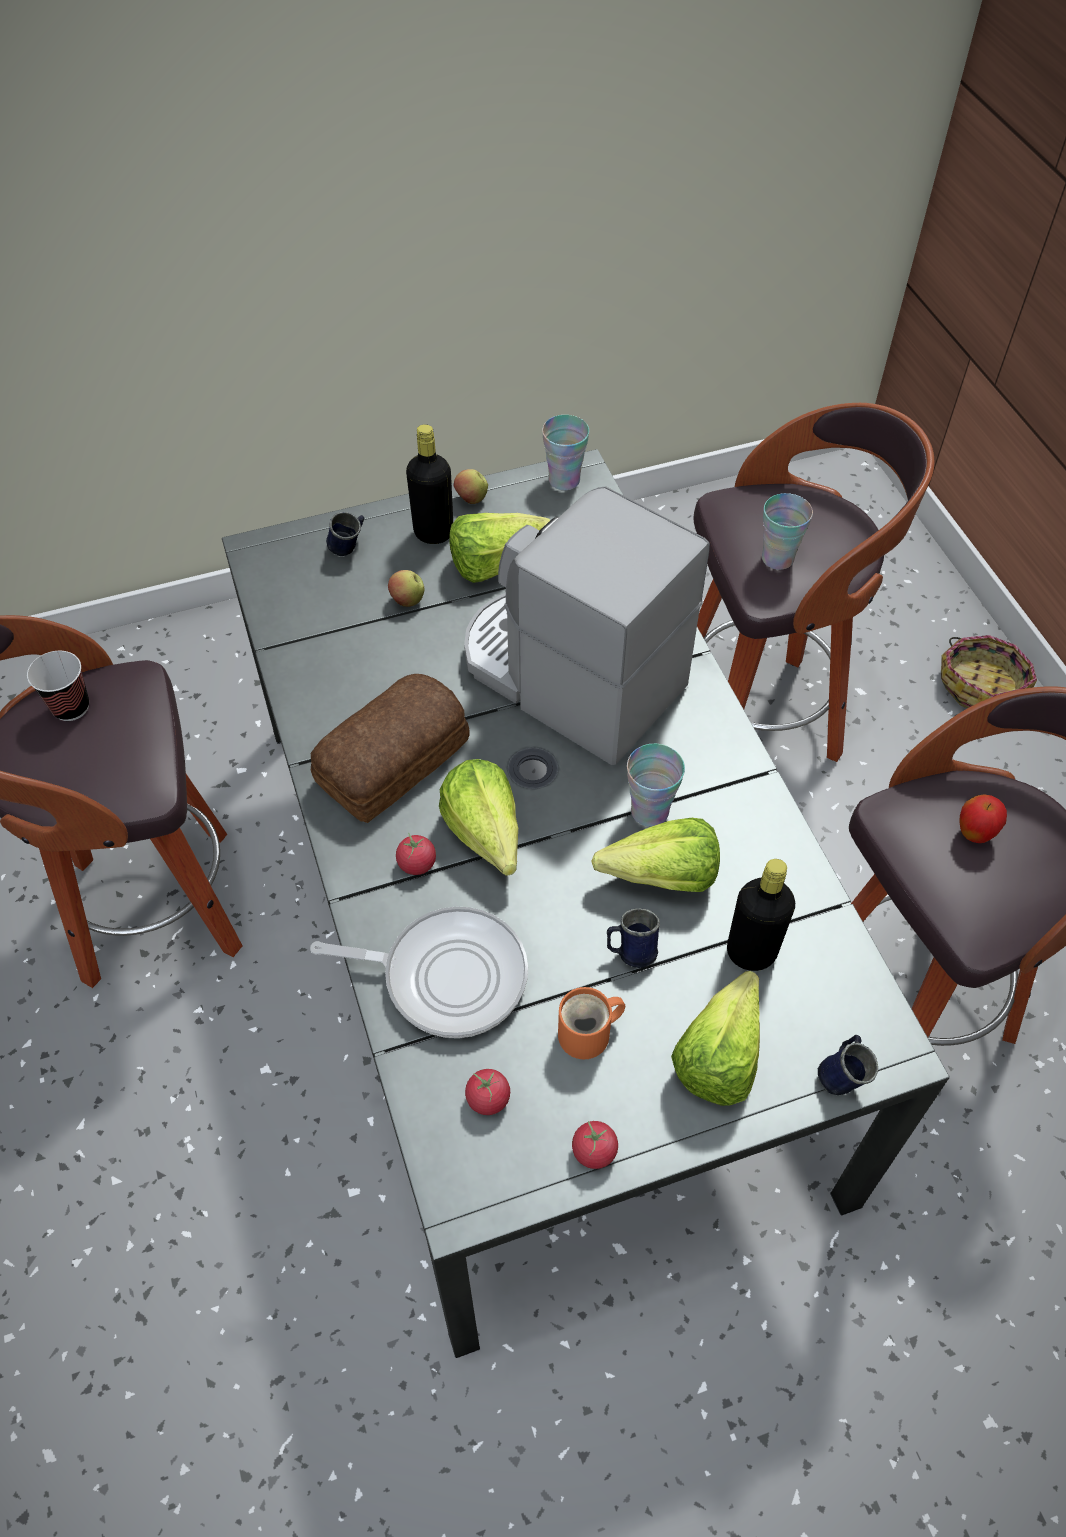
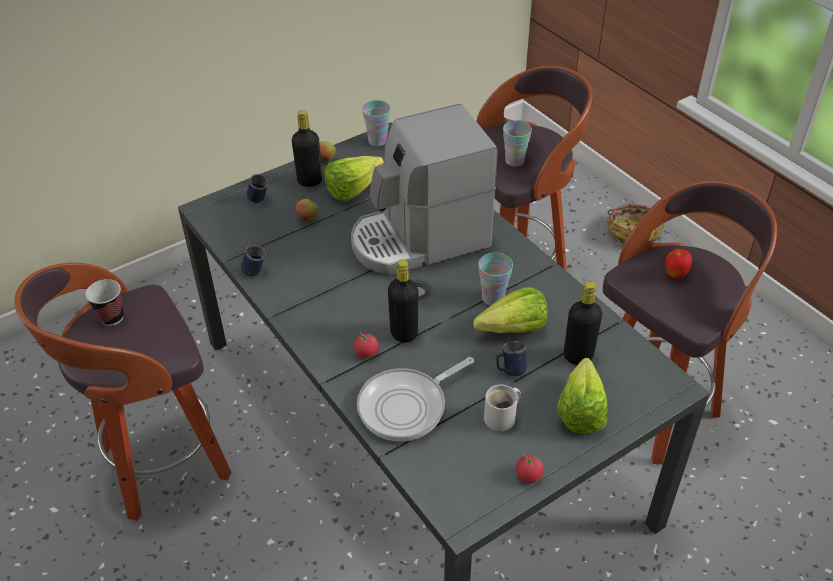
camera: 15 degrees left, 10 degrees down
(396, 761) = (333, 302): bread -> none
(446, 975) = (407, 406): frying pan -> frying pan turned 150 degrees clockwise
(486, 842) = (404, 333): lettuce -> black bottle
(488, 1098) = (456, 463): tomato -> none
(568, 677) = (419, 239): coffee machine -> coffee machine turned 45 degrees counterclockwise
(589, 1034) = (502, 417): orange mug -> white mug
(842, 1074) = (652, 405): blue mug -> blue mug (255, 269)

